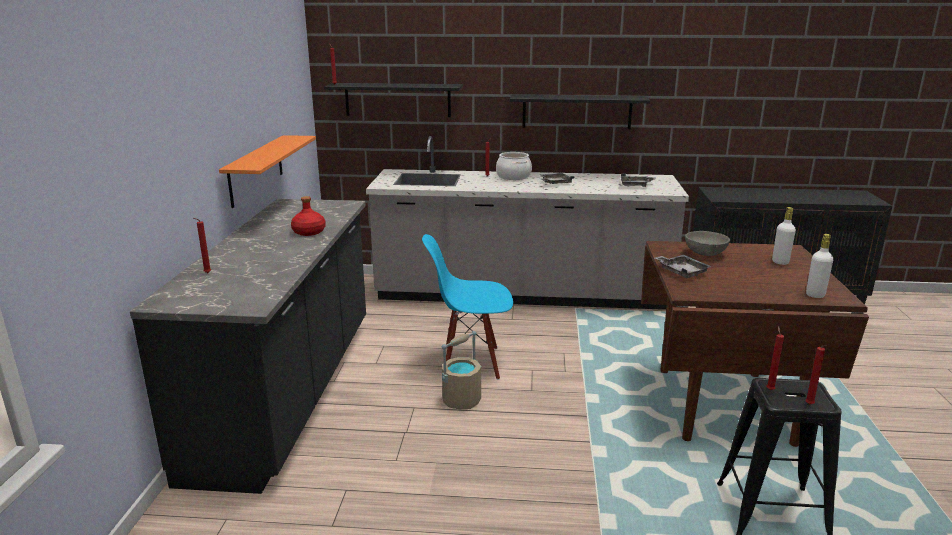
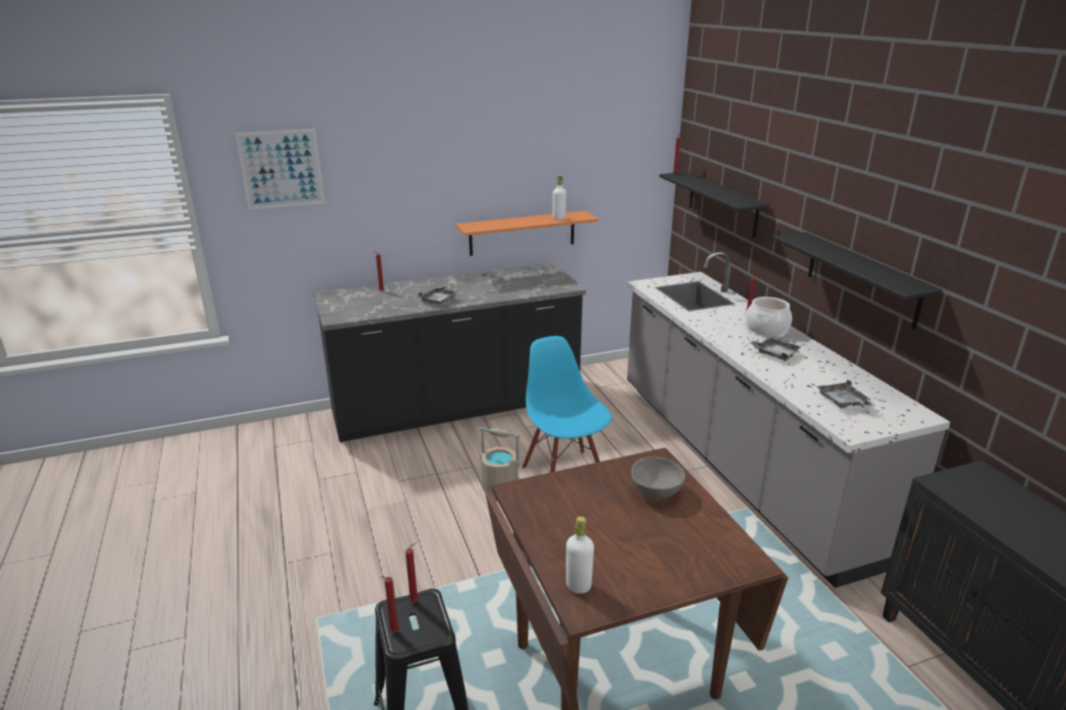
camera: 65 degrees right, 5 degrees up
(70, 115) = (281, 169): none -> picture
(309, 232) = (484, 293): red bottle -> none
(681, 272) = (578, 481): grey tray -> grey tray (439, 300)
(780, 262) = (681, 553): white bottle -> white bottle (559, 218)

